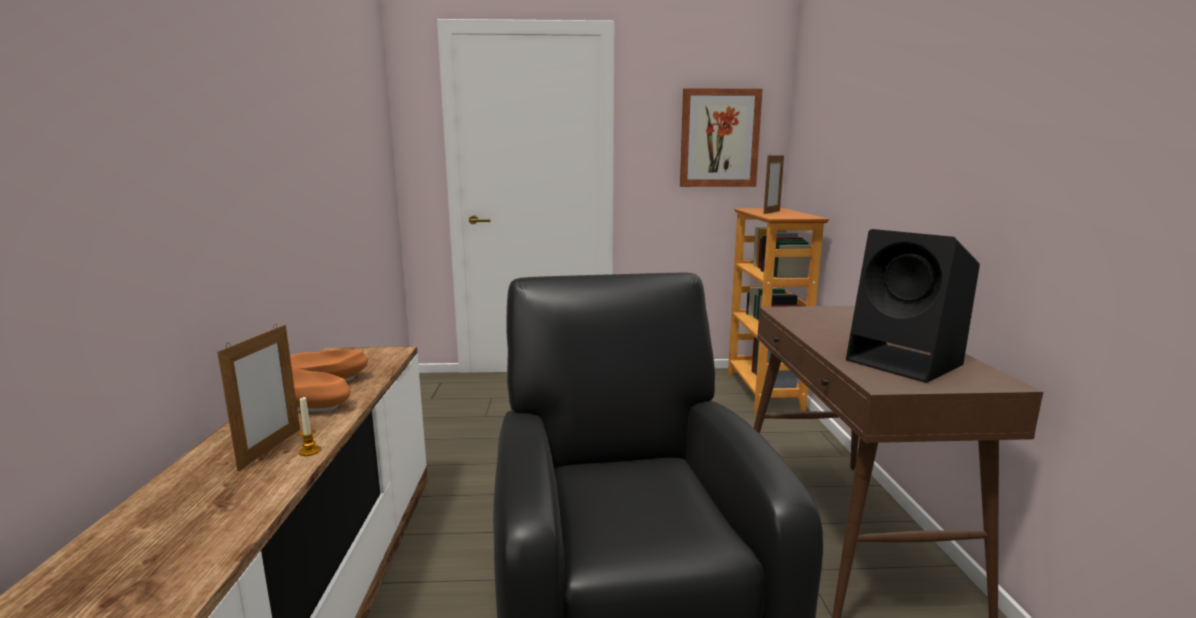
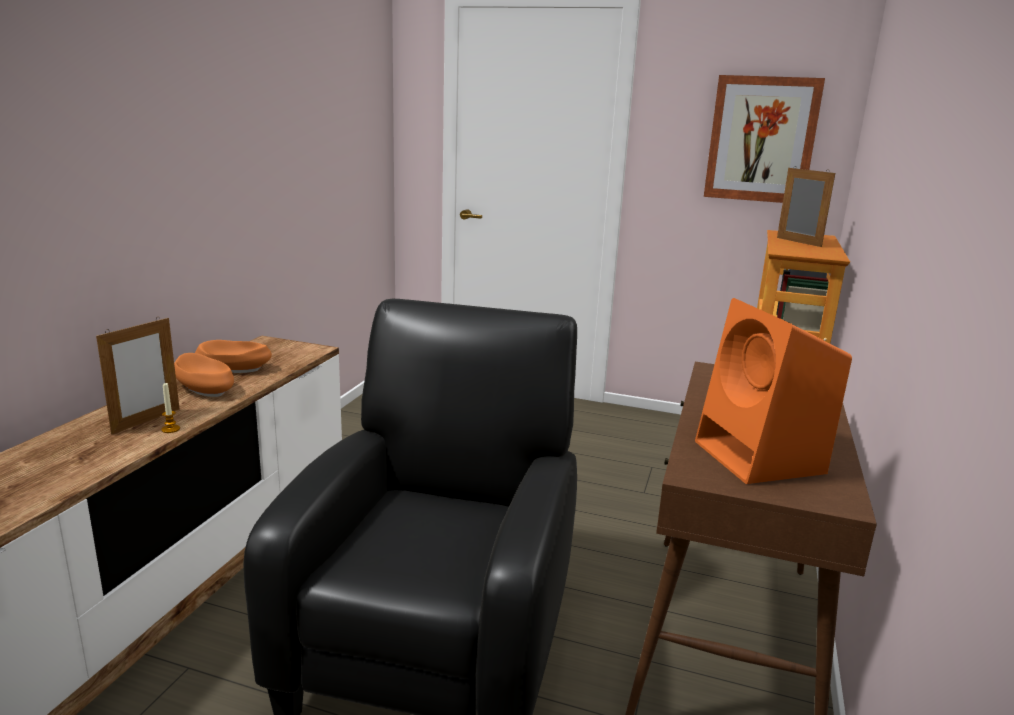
camera: 20 degrees right, 5 degrees up
(771, 212) = (798, 242): picture frame -> picture frame turned 90 degrees counterclockwise
(907, 363) = (761, 458): black speaker -> orange speaker

